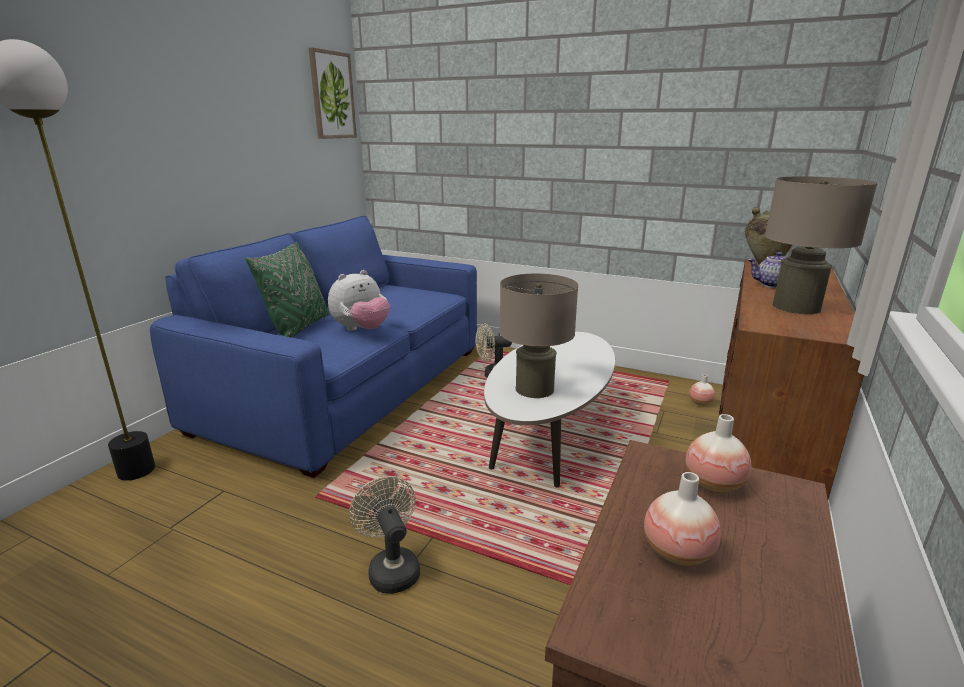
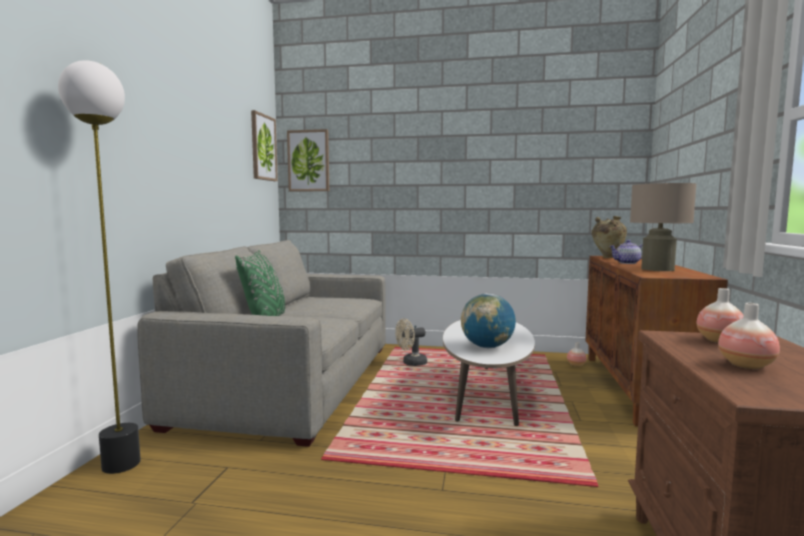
camera: 15 degrees left, 15 degrees down
(349, 387) = (293, 382): blue sofa -> grey sofa
(361, 330) = (323, 319): plush toy -> none
(391, 568) = (427, 497): beige fan -> none
(393, 110) = (308, 161): none -> picture
(534, 389) = (487, 347): beige table lamp -> globe

